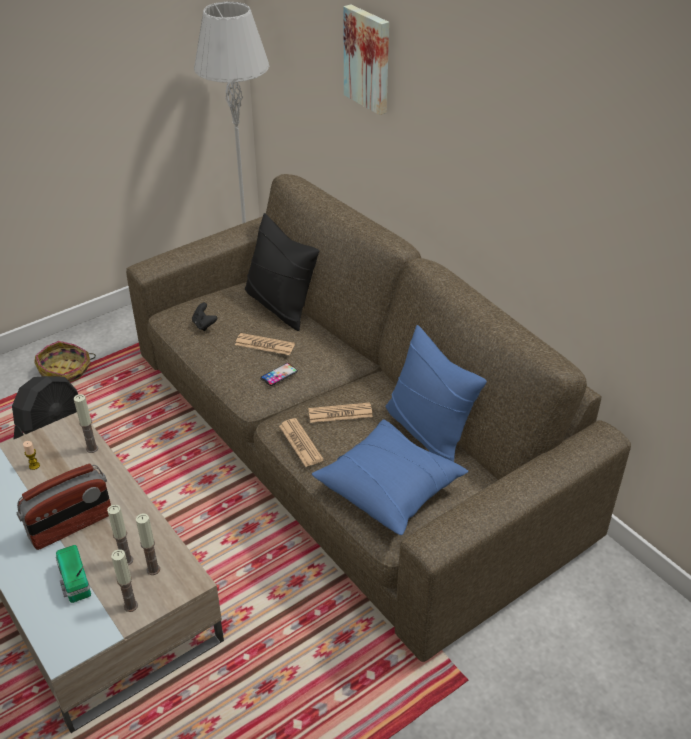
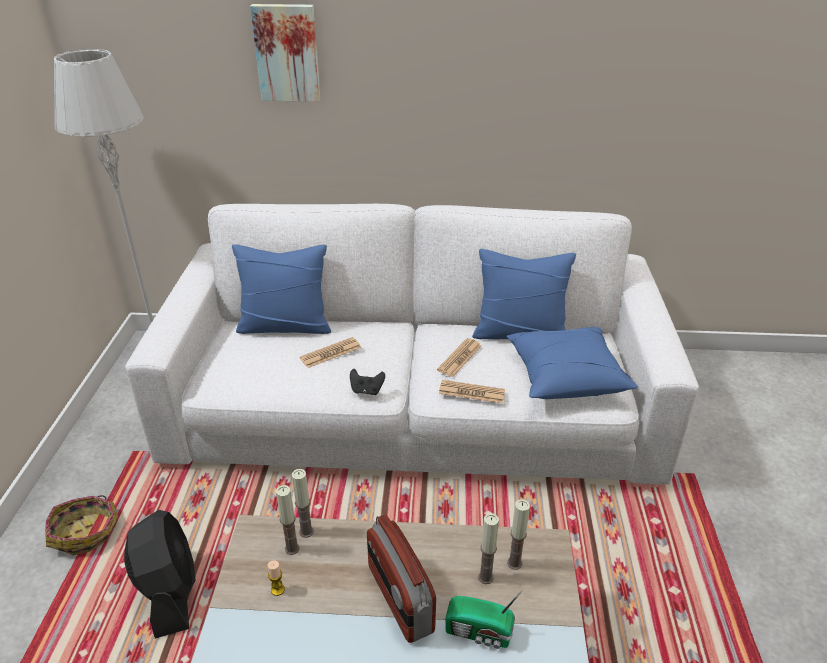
camera: 50 degrees left, 5 degrees down
(71, 526) = (399, 599): radio -> radio turned 150 degrees clockwise
(131, 606) = (547, 601): candle -> candle (292, 548)
(204, 325) = (256, 371): black game controller -> black game controller (366, 390)
(279, 374) = (374, 365): phone -> none
(280, 305) = (285, 326): black pillow -> blue pillow
(346, 443) = (413, 406): brown sofa -> white sofa

